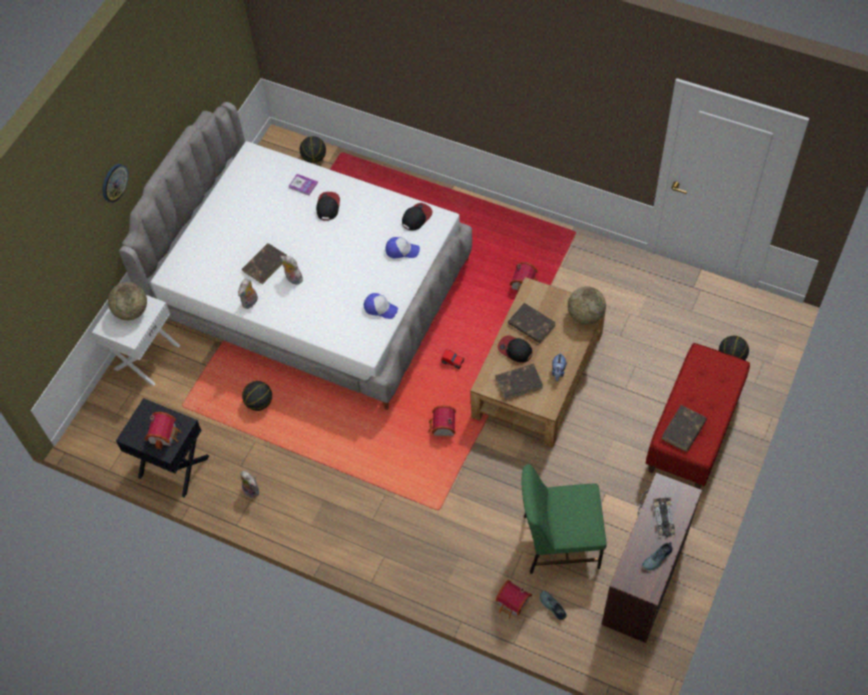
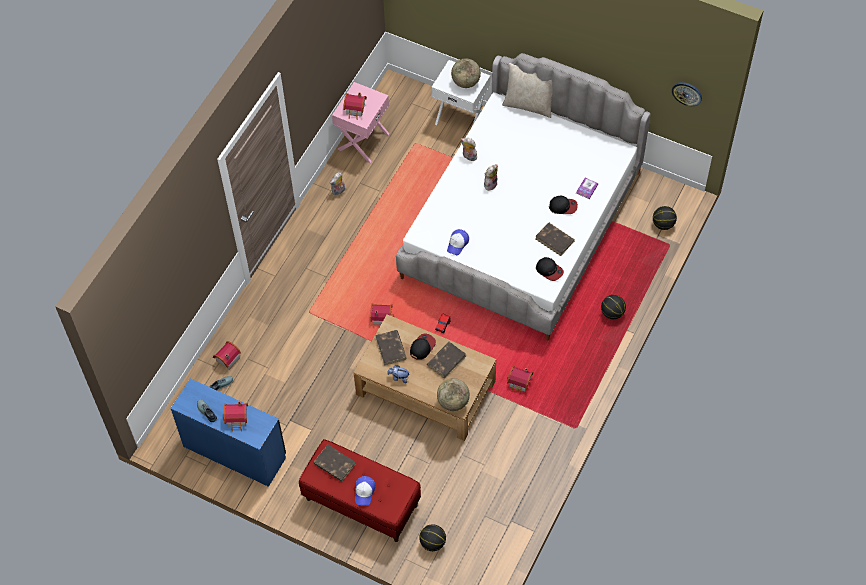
camera: 90 degrees right, 0 degrees up
(114, 182) = (526, 26): wall clock -> wall clock (687, 93)
(173, 467) = (362, 141): black nightstand -> pink nightstand
(175, 243) = (529, 105): none -> beige pillow
(259, 402) = (414, 192): basketball -> basketball (612, 313)
(265, 264) = (505, 165): brown book -> brown book (555, 240)
(402, 250) = (515, 259): cap -> cap (364, 492)
(559, 541) = (273, 394): green chair -> none
(644, 578) = (235, 450): brown desk -> blue desk
(663, 519) = (237, 419): toy car -> toy house

